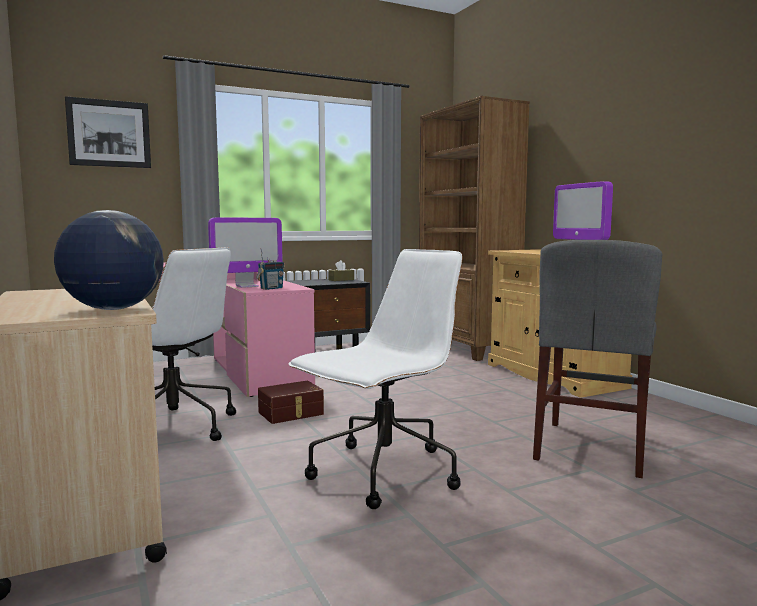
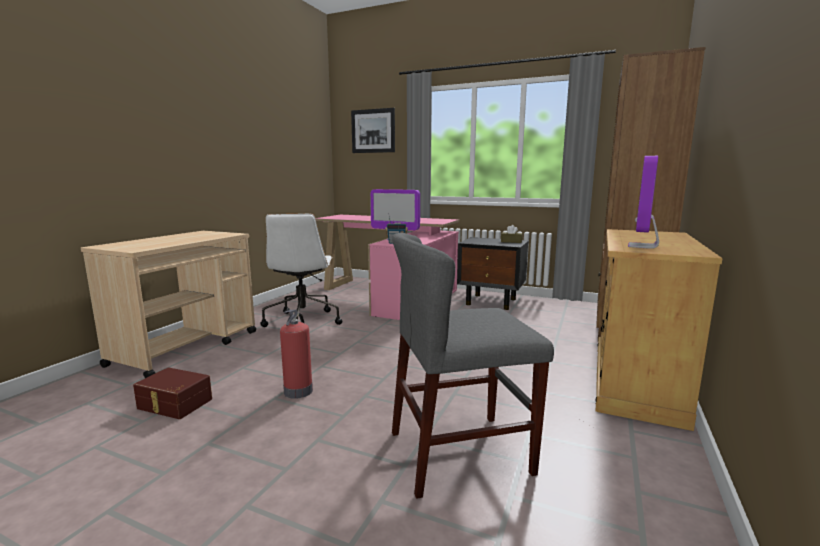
camera: 50 degrees right, 5 degrees up
(113, 309) = (144, 247): globe -> none
(291, 413) = (363, 334): brown storage box -> brown storage box (174, 404)
(383, 474) = (299, 390): white office chair -> fire extinguisher

